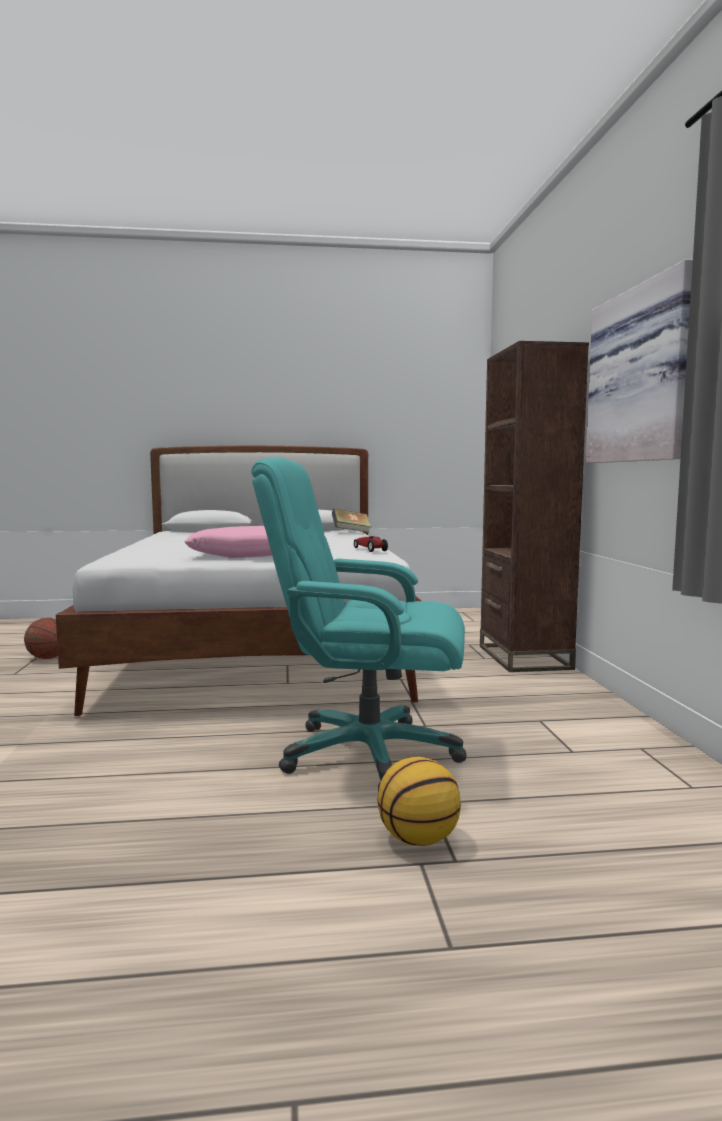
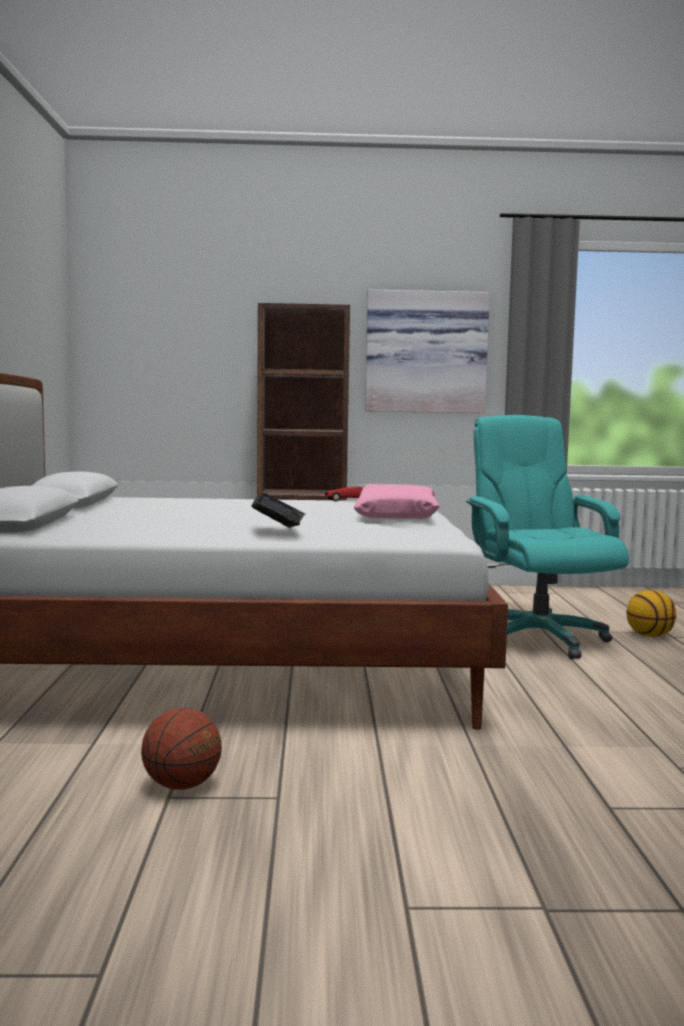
camera: 85 degrees left, 0 degrees up
(351, 532) = (141, 497): book -> book (277, 532)
(367, 754) = (538, 638): turquoise office chair -> turquoise office chair turned 150 degrees clockwise

